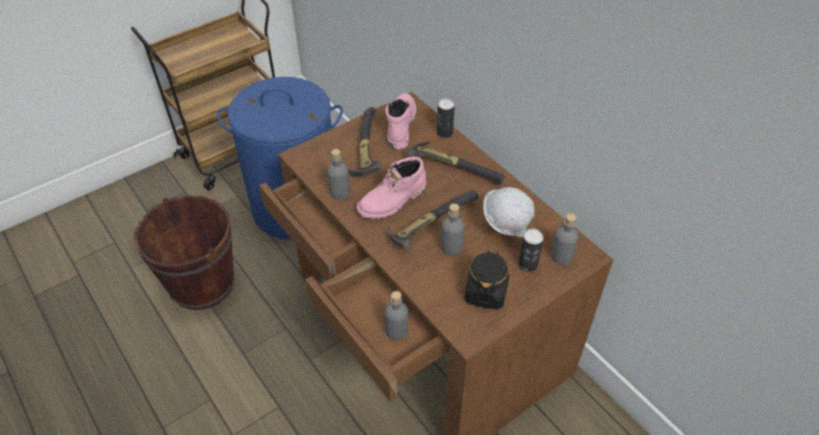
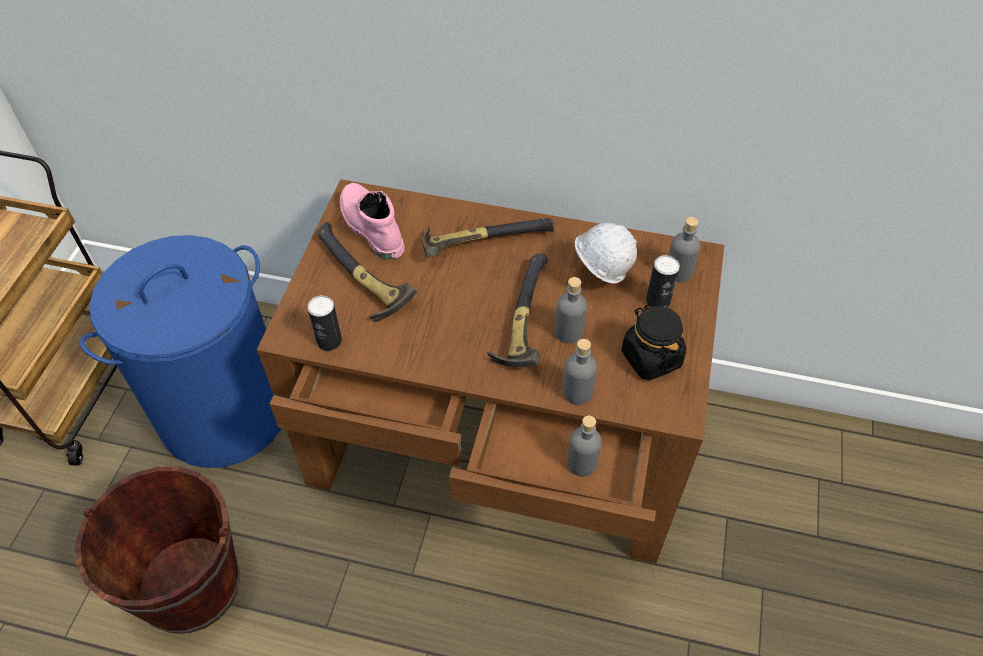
camera: 40 degrees left, 5 degrees up
(340, 192) = (384, 349): grey bottle -> grey bottle (577, 392)
(393, 201) = (456, 321): pink boot -> none
(444, 132) = (429, 207): can -> can (329, 341)

